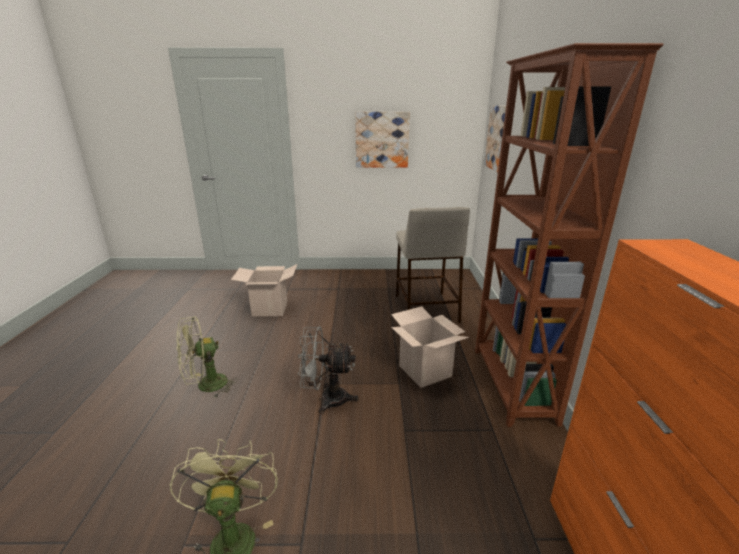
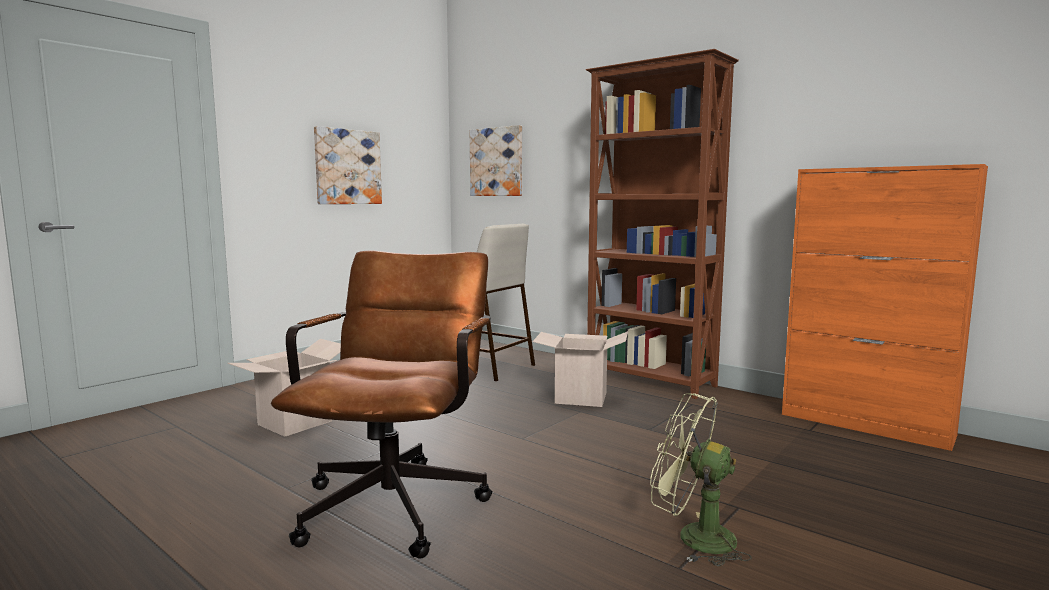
camera: 50 degrees left, 15 degrees down
(206, 386) = (398, 500): green fan -> brown office chair
(326, 399) = (552, 444): grey fan -> none

